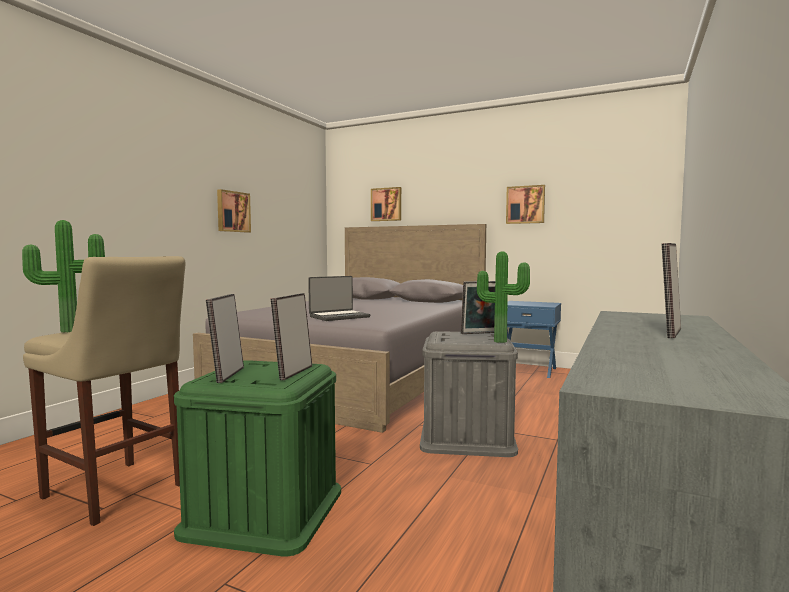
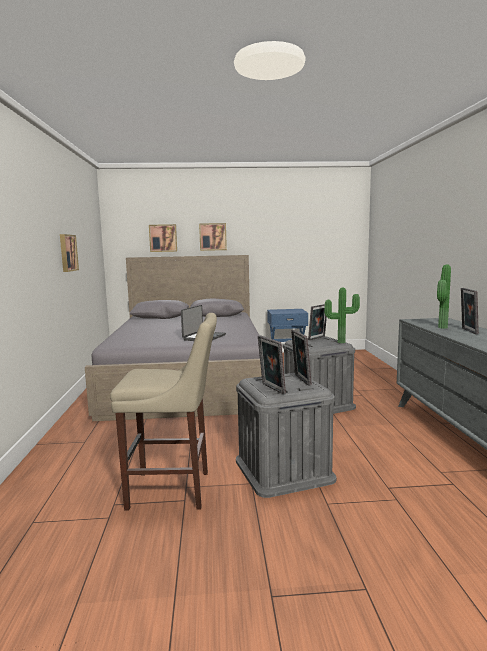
camera: 30 degrees left, 5 degrees up
(69, 330) = (128, 378): potted plant -> potted plant (440, 327)
(264, 511) = (283, 470): green storage box -> grey storage box
(525, 204) = (275, 241): picture -> picture (213, 237)

